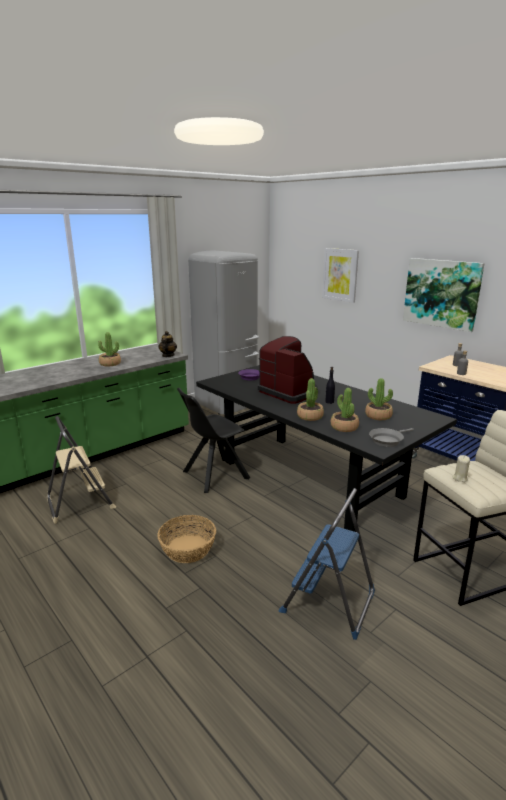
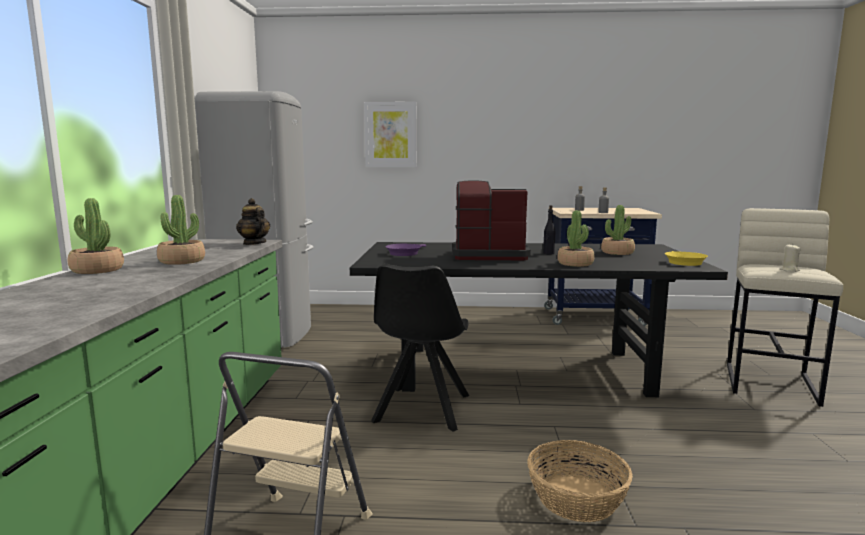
camera: 45 degrees left, 10 degrees down
(331, 602) = (781, 457): blue step ladder -> none
(344, 427) = (627, 263): potted plant -> potted plant (97, 270)
(387, 440) = (683, 262): grey frying pan -> yellow frying pan
(441, 293) = (530, 142): picture -> none

